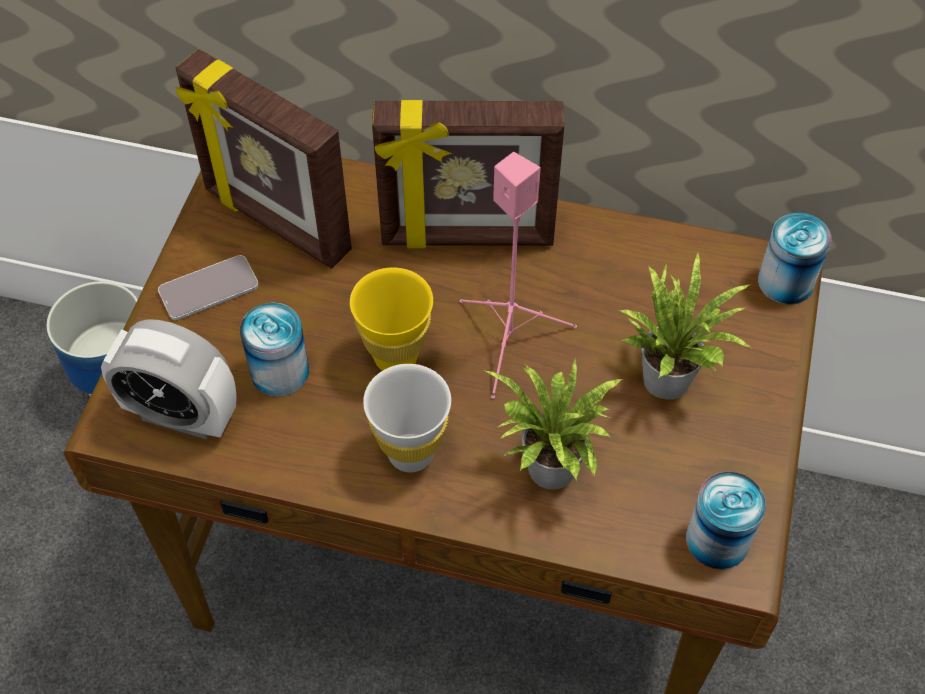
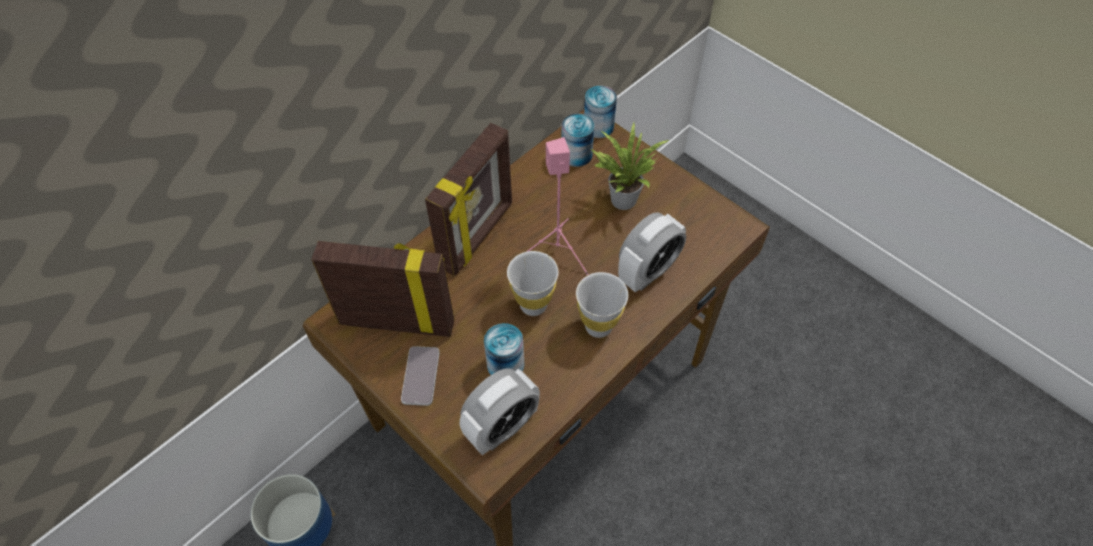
camera: 60 degrees left, 0 degrees up
(275, 223) = (397, 321): picture frame -> picture frame turned 150 degrees counterclockwise
(395, 357) = (533, 305): yellow cup -> white cup
(550, 474) = (647, 272): potted plant -> alarm clock
(717, 540) = (721, 226): can -> can (576, 155)

